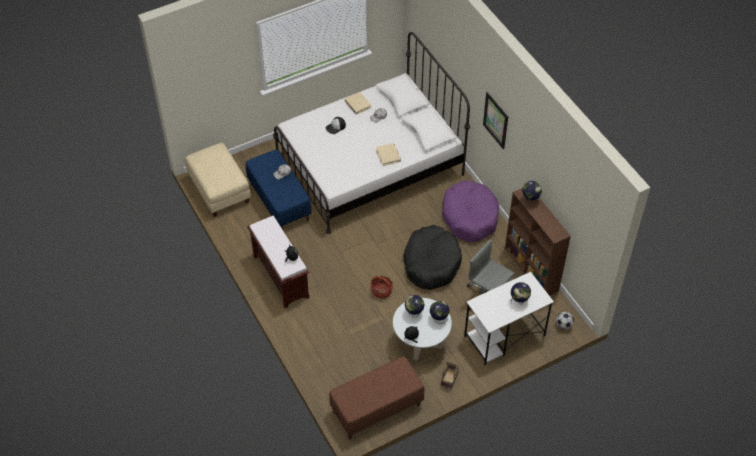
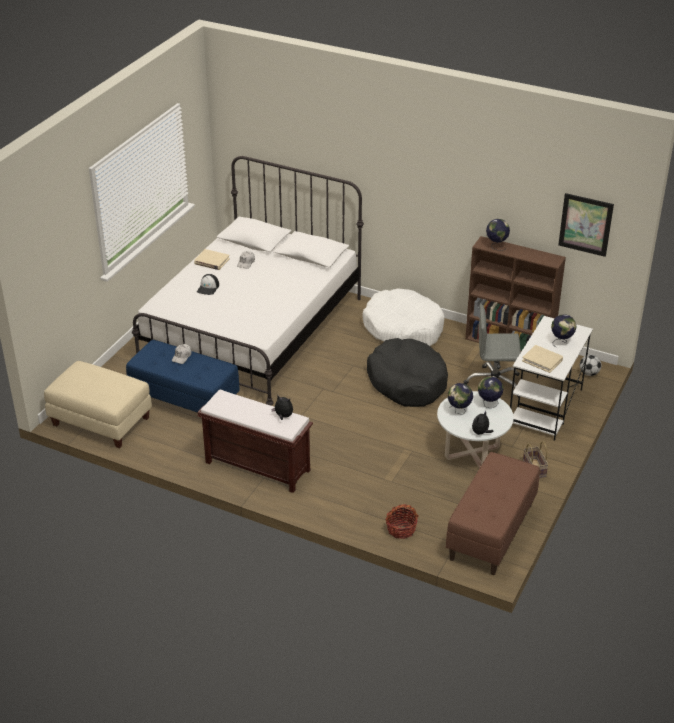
camera: 35 degrees left, 15 degrees down
(381, 290) = (382, 428): basket -> basket (401, 529)
(388, 155) = (292, 288): beige book -> beige book (542, 360)
(469, 216) = (403, 329): purple dog bed -> white dog bed
(496, 120) = (407, 187): picture -> picture (585, 224)

